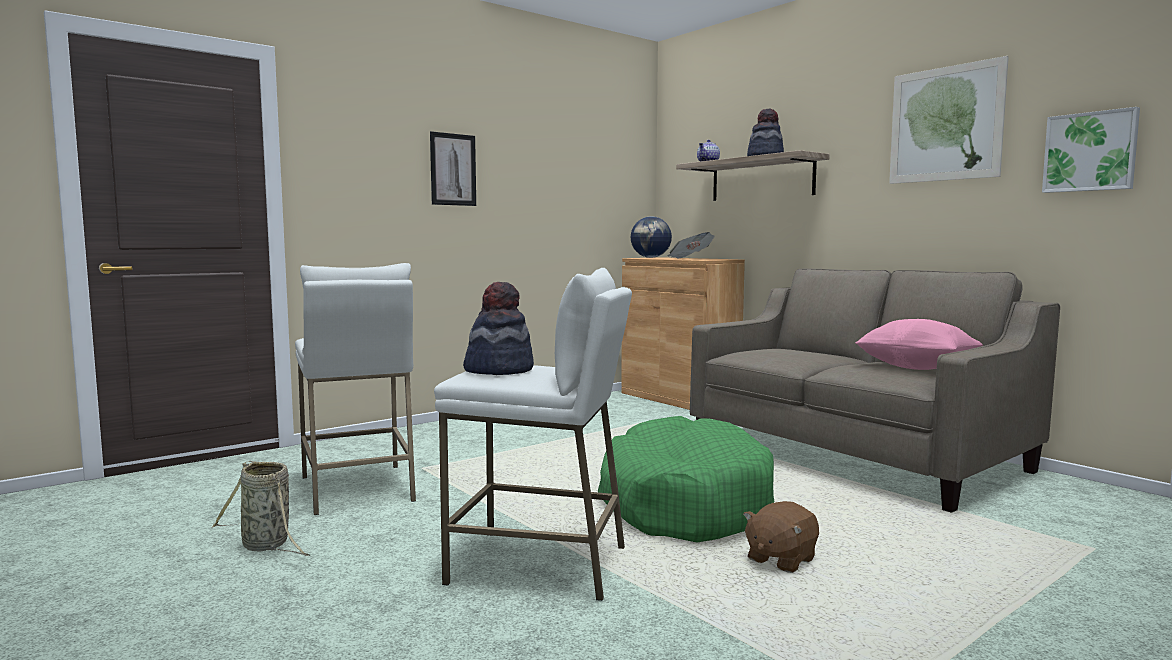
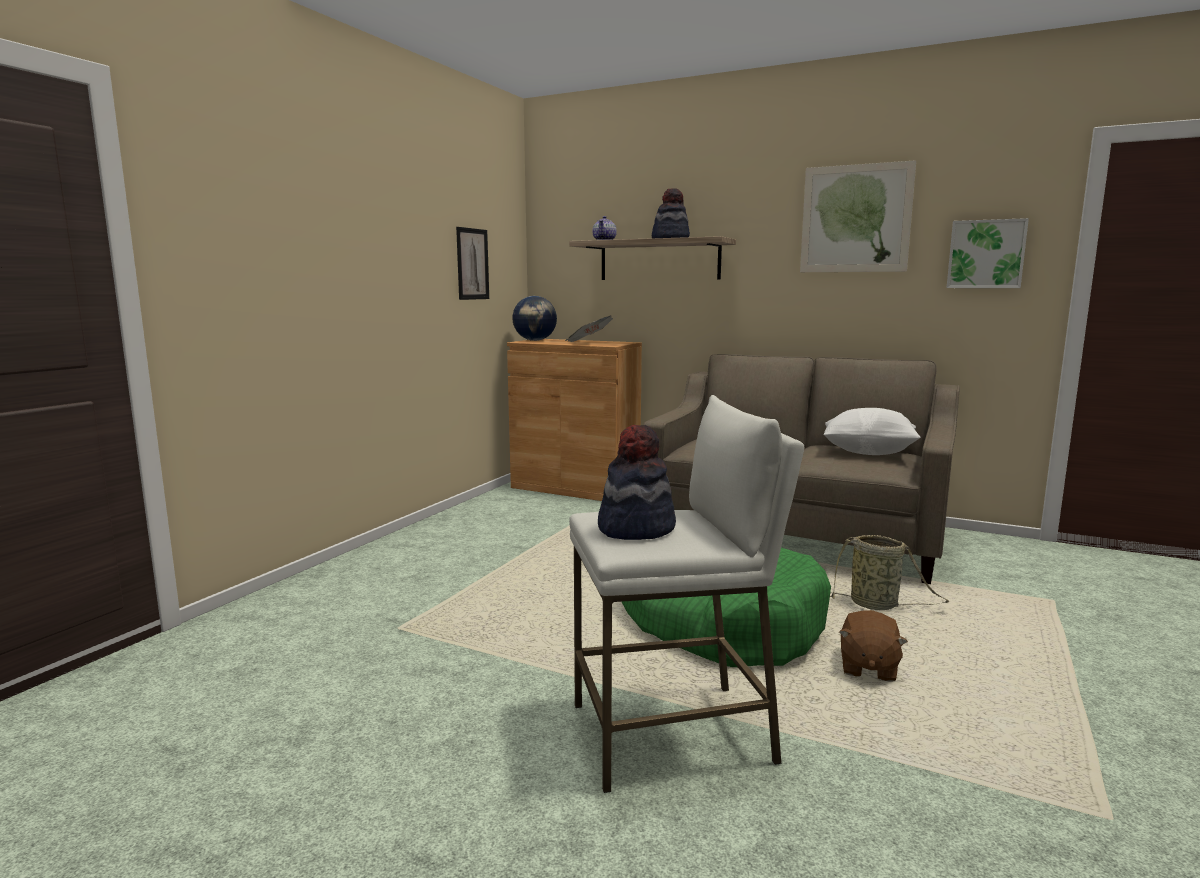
camera: 25 degrees left, 5 degrees up
(267, 546) = (319, 797): basket -> basket (877, 605)
(358, 489) = (348, 676): white stool -> none
(453, 169) = (340, 245): picture -> picture (472, 264)
(916, 368) = (869, 453): pink pillow -> white pillow

